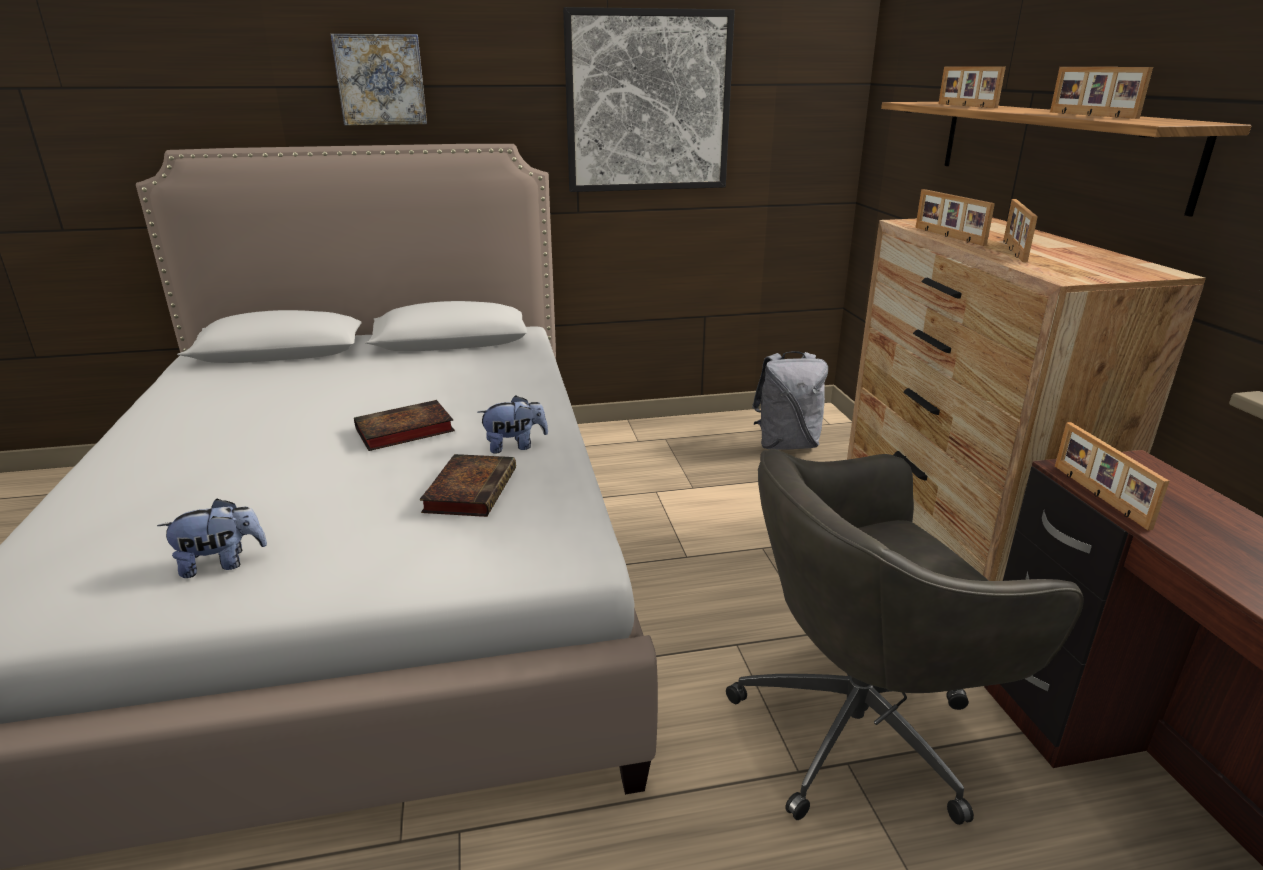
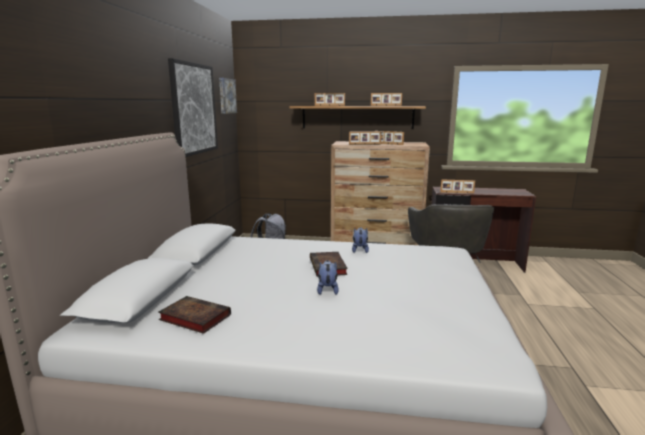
camera: 70 degrees left, 10 degrees down
(221, 563) = (452, 304): plush toy -> plush toy (327, 289)
(381, 80) = (105, 94): picture -> picture (226, 96)
(470, 489) = (398, 259): book -> book (193, 317)

